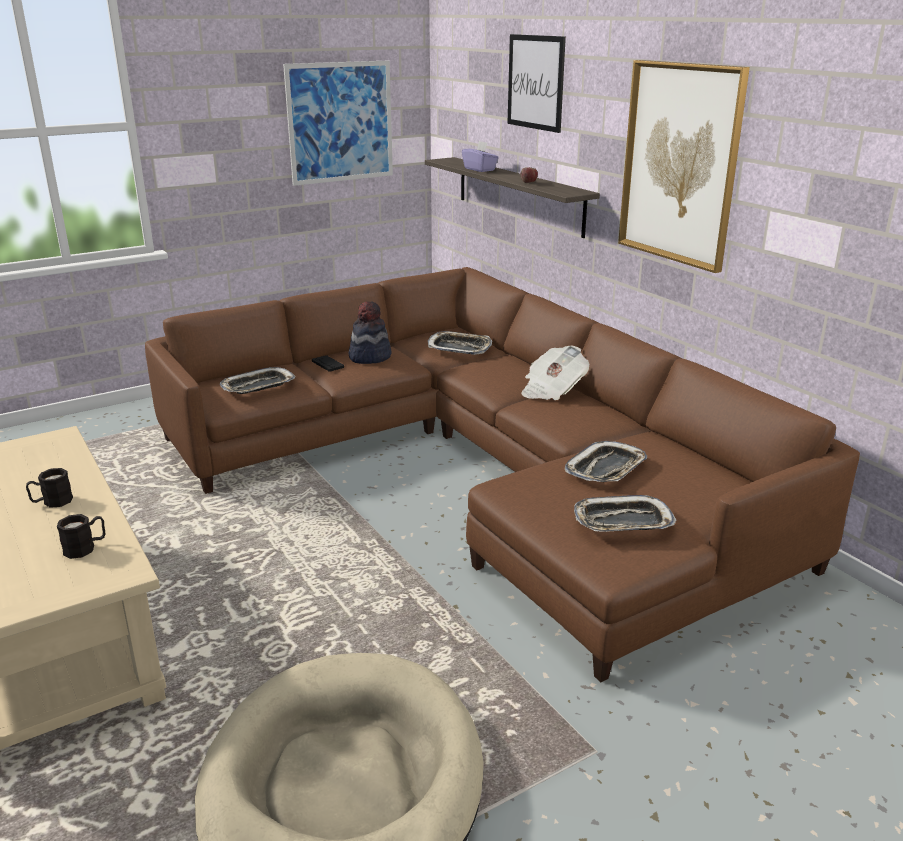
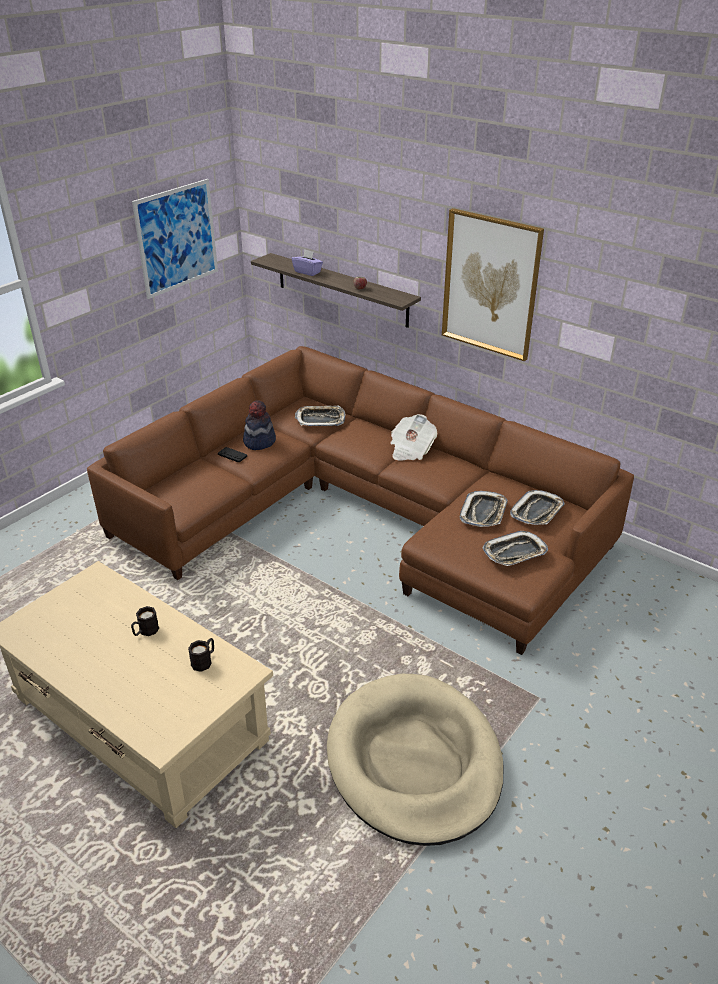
camera: 20 degrees left, 10 degrees up
(258, 386) = (195, 488): tray -> tray (537, 512)
(535, 82) = (354, 208): picture -> none

